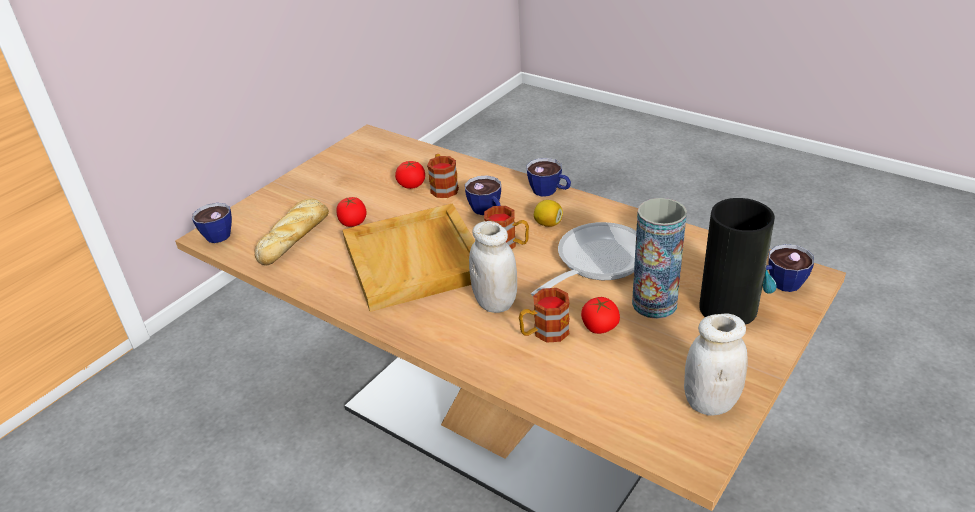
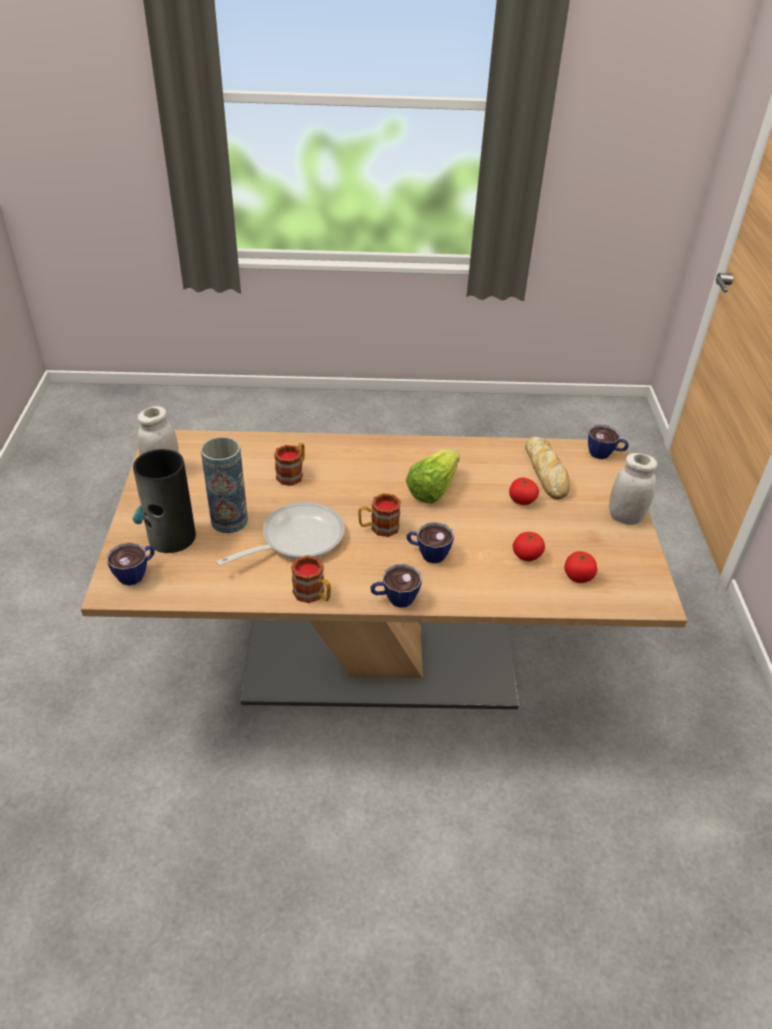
camera: 140 degrees right, 5 degrees up
(416, 261) = (432, 489): beige tray -> lettuce
(443, 187) = (496, 564): mug -> mug (313, 595)
(495, 303) = (343, 480): white jar -> white jar (625, 517)
(548, 224) = (364, 561): lemon -> none
(596, 261) = (296, 539): frying pan -> frying pan turned 135 degrees counterclockwise
(599, 327) = (258, 490): tomato -> tomato (578, 576)

